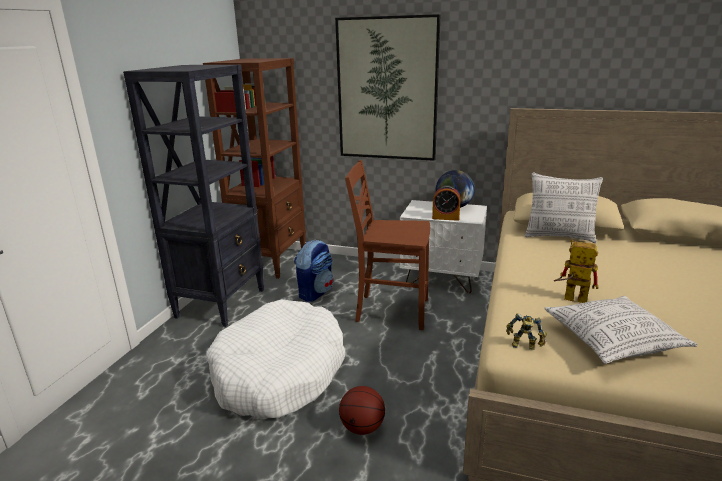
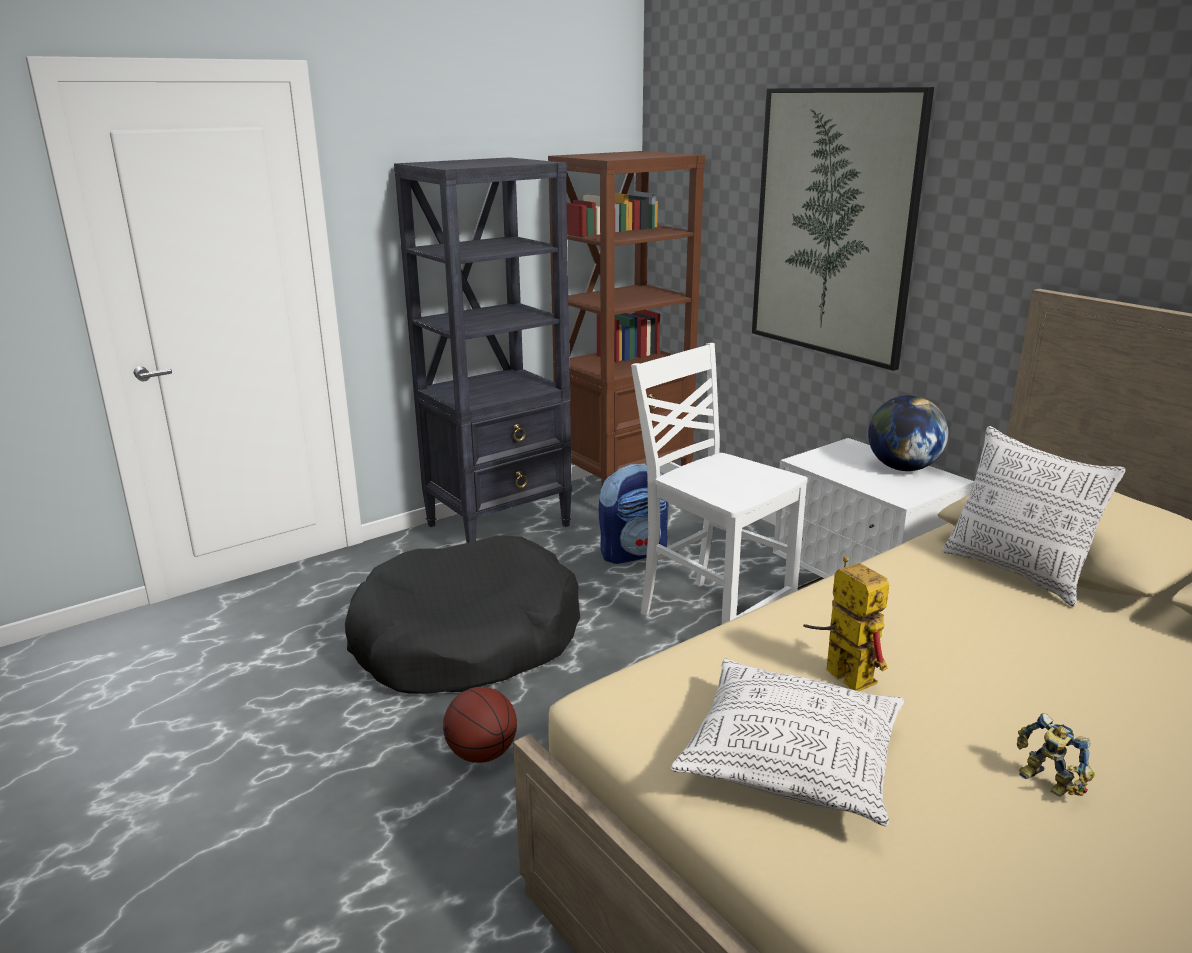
camera: 35 degrees right, 0 degrees up
(279, 373) = (466, 640): white dog bed -> black dog bed
(390, 310) = (712, 618): brown chair -> white chair
(445, 217) = (857, 481): alarm clock -> none
(524, 346) = (637, 704): toy robot -> toy robot (1045, 783)

